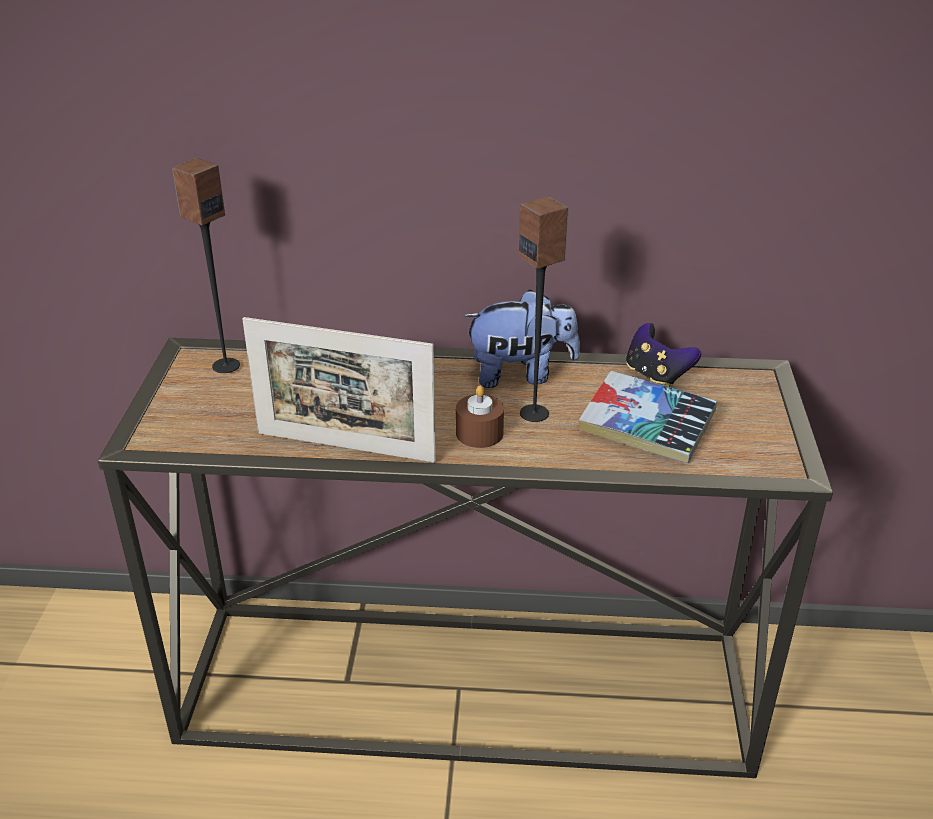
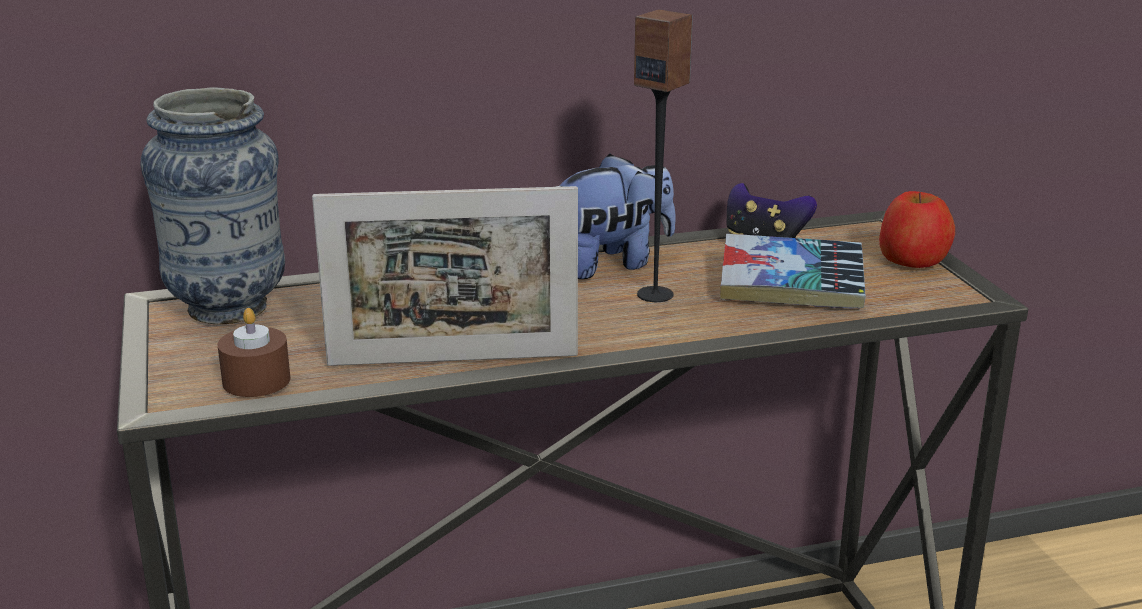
camera: 20 degrees left, 10 degrees down
(225, 365) = (228, 308): speaker -> vase
(479, 433) = (606, 322): brown candle -> brown candle (256, 380)
(769, 418) = (913, 259): none -> apple

